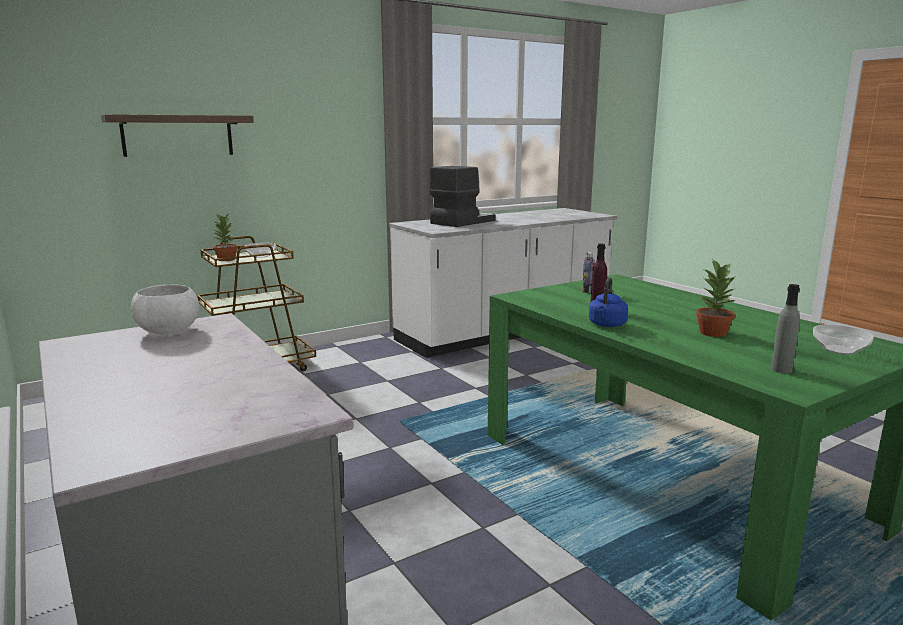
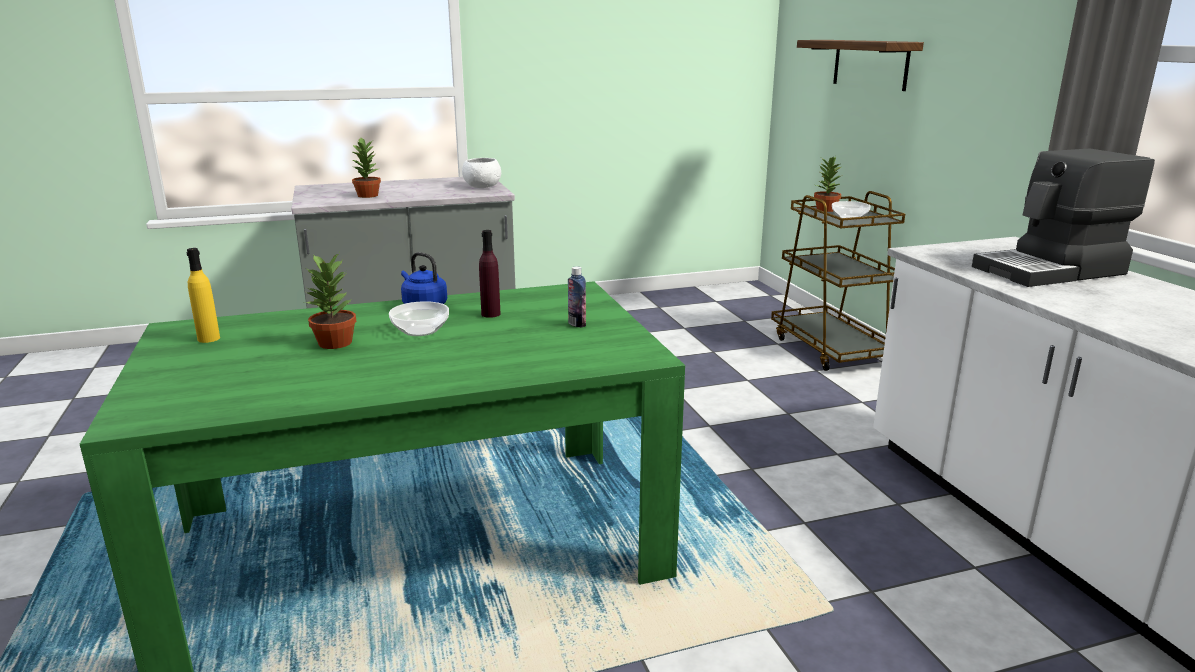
camera: 105 degrees right, 5 degrees up
(233, 383) = (368, 195): none -> potted plant
(461, 222) = (1051, 271): coffee machine -> coffee machine turned 105 degrees clockwise
(781, 369) = (209, 339): grey bottle -> yellow bottle
(840, 350) = (191, 385): bowl -> bowl (420, 330)

